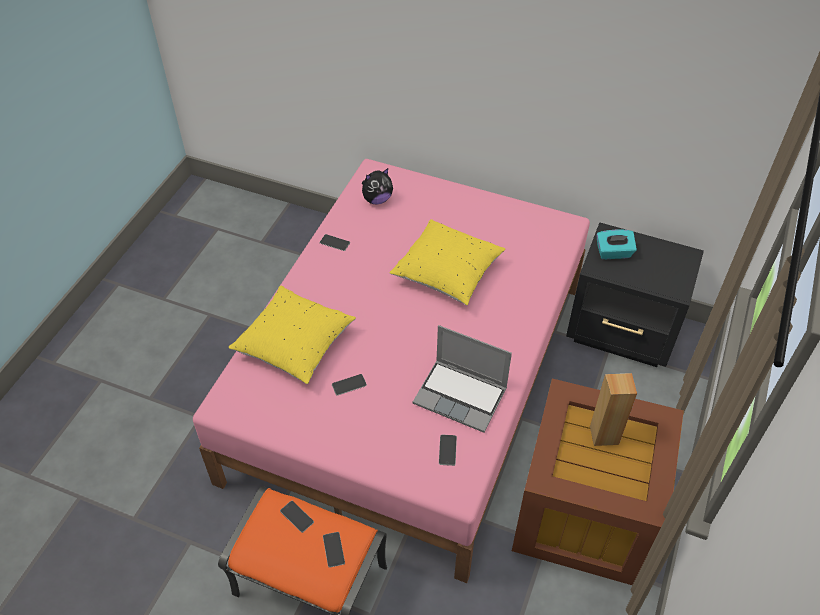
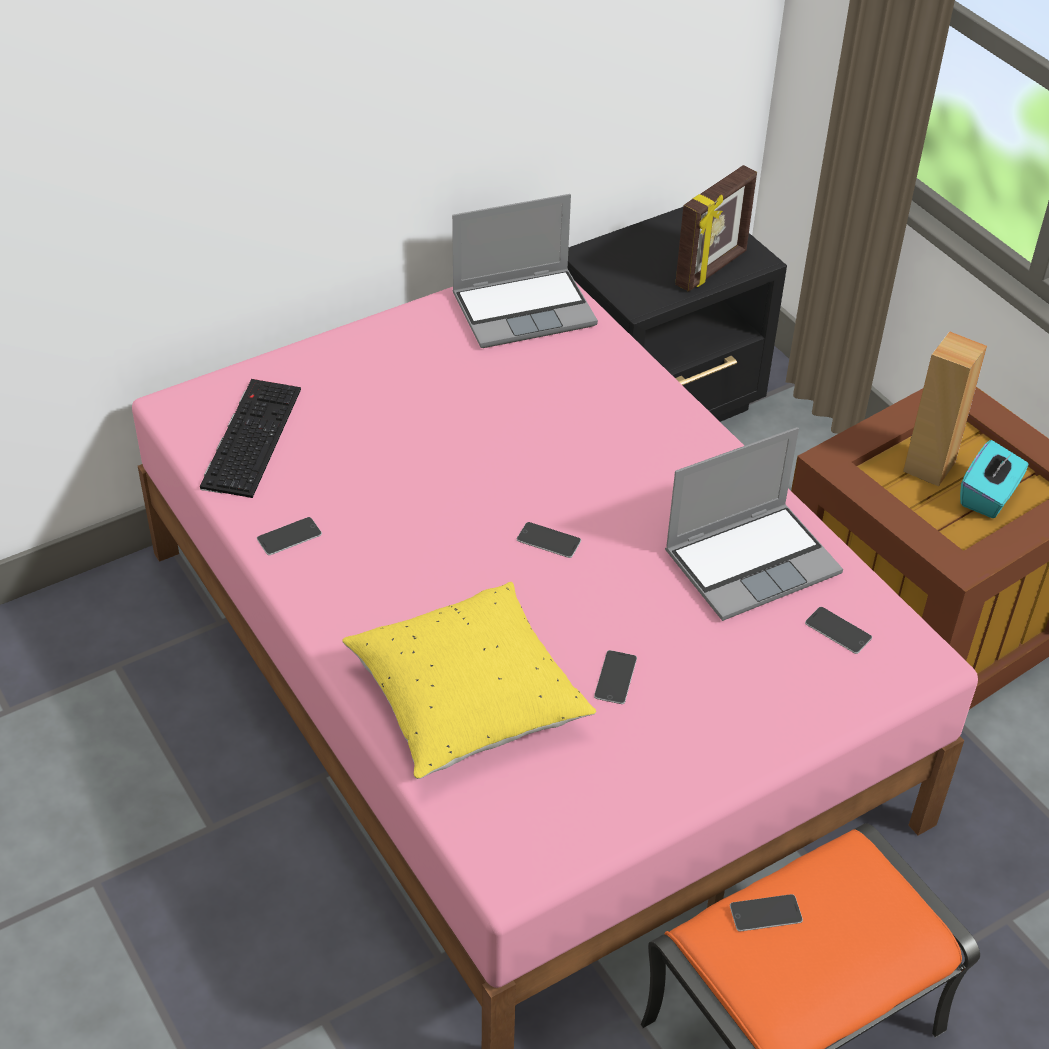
camera: 55 degrees left, 5 degrees down
(333, 549) = (864, 895): phone -> phone (548, 540)
(377, 199) = (250, 436): plush toy -> keyboard
(447, 273) = (499, 446): yellow pillow -> none
(542, 232) = (525, 309): none -> laptop
(613, 253) = (629, 272): turquoise tissue box -> turquoise tissue box (988, 496)
(651, 280) = (712, 269): none -> picture frame

